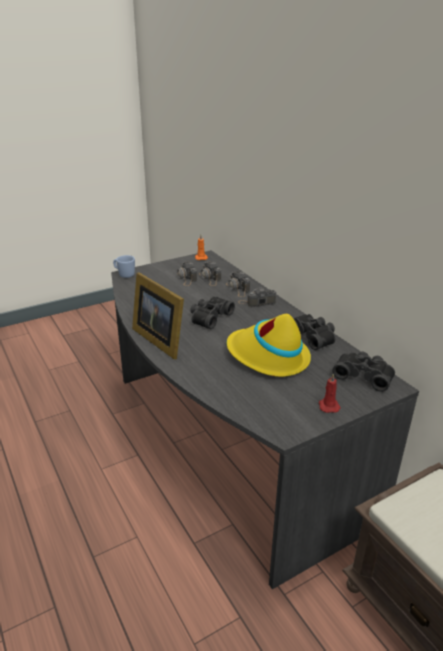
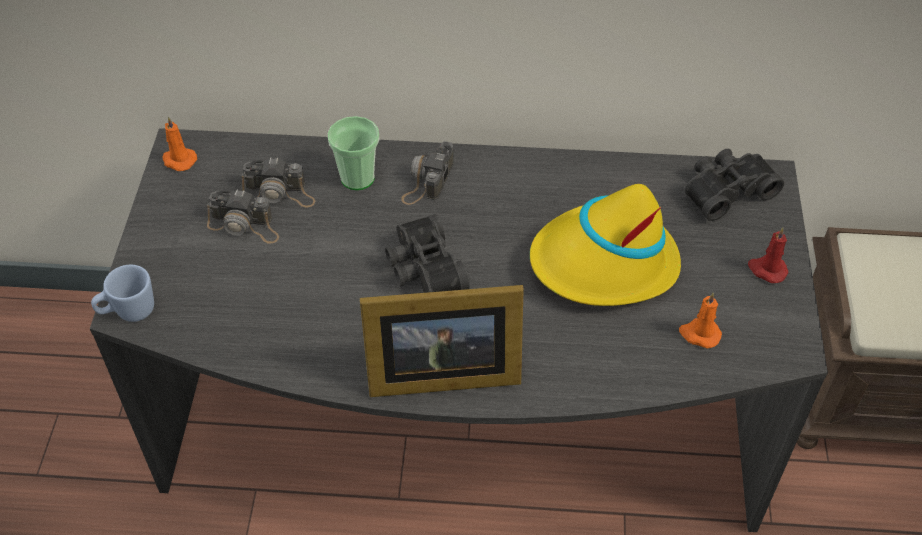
camera: 55 degrees left, 20 degrees up
(237, 289) = (357, 178): camera -> cup
(258, 398) = (699, 334): none -> orange candle
(313, 336) = (589, 178): black binoculars -> none

